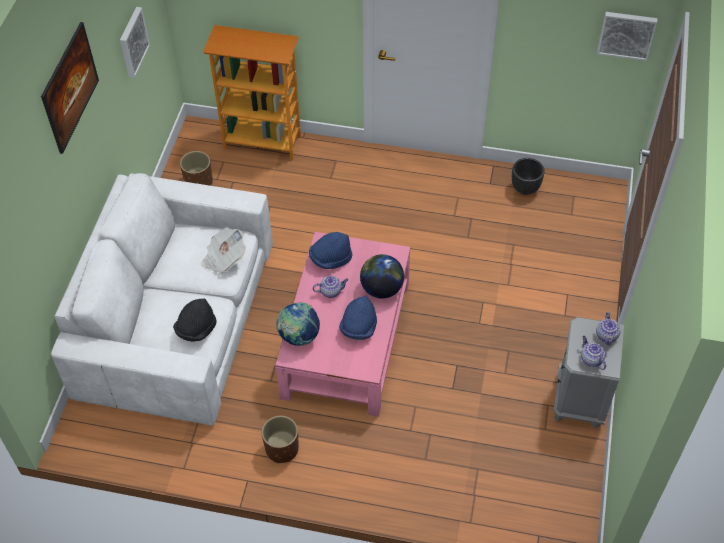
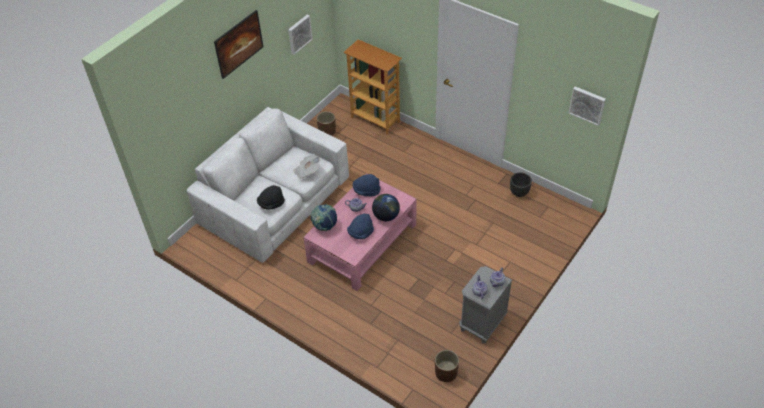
camera: 25 degrees right, 5 degrees down
(282, 449) = (293, 289): brown planter -> brown planter (446, 373)

